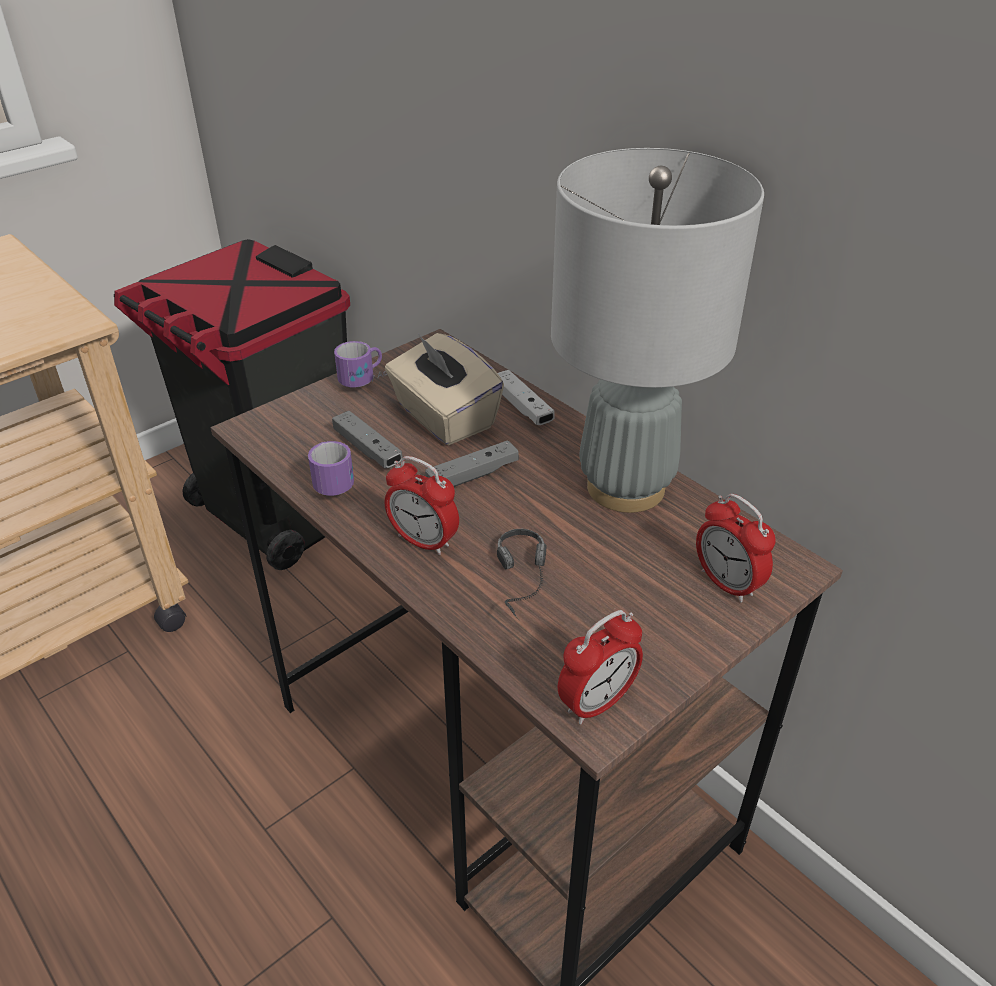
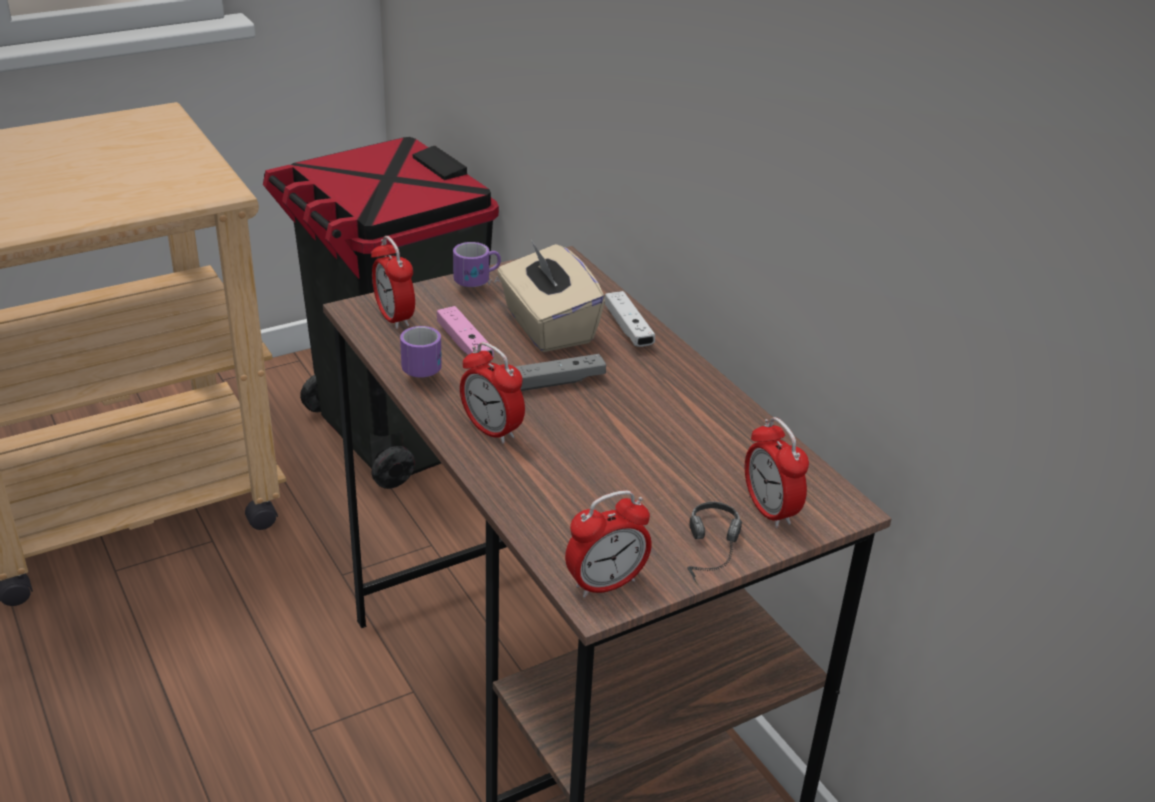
camera: 10 degrees right, 5 degrees down
(288, 431) = (394, 318): none -> alarm clock
(367, 449) = (464, 344): grey game controller -> pink game controller
(526, 587) = (575, 482): headphones -> headphones (713, 559)
(625, 487) = (703, 414): grey table lamp -> none

